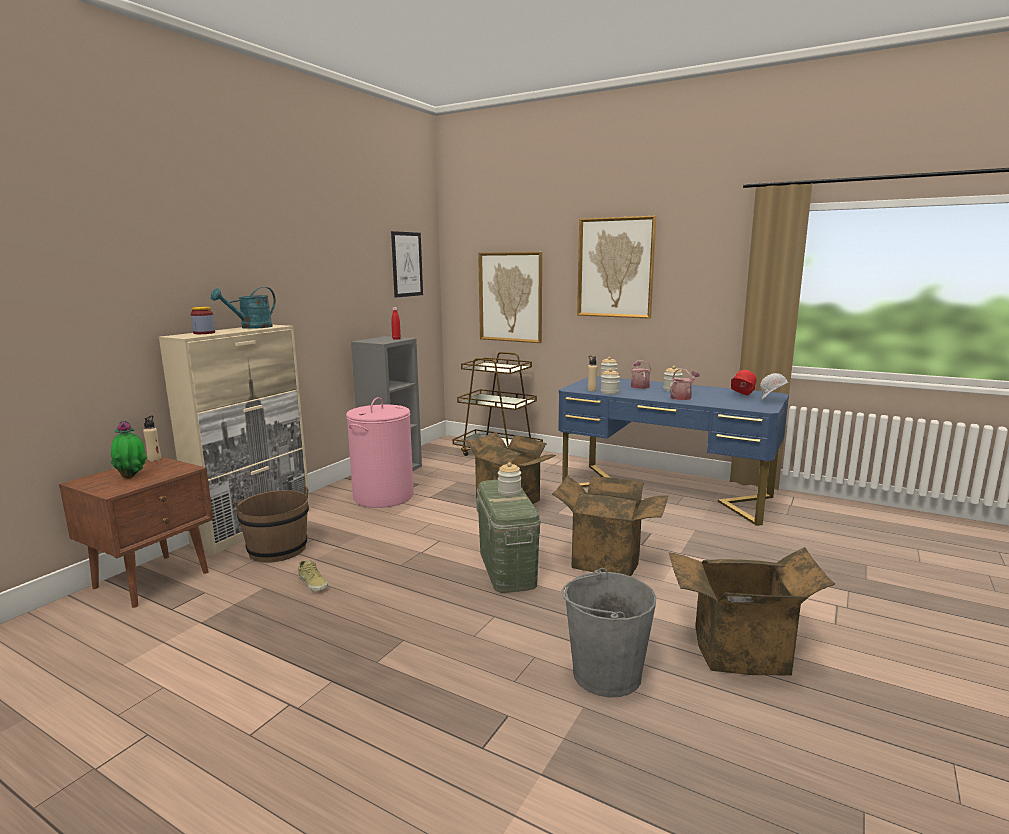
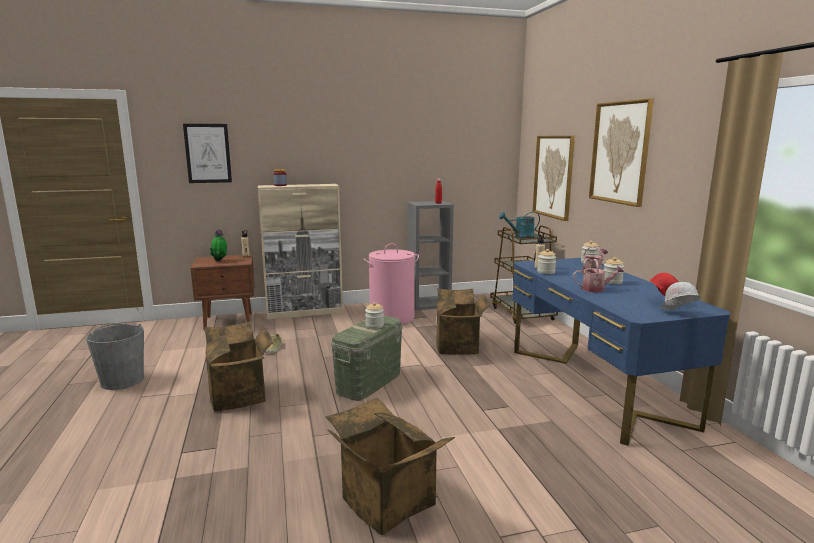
camera: 45 degrees right, 0 degrees up
(251, 327) = (315, 184): turquoise watering can -> turquoise watering can (520, 237)
(277, 549) = (292, 327): brown bucket -> none
(407, 264) = (477, 145): picture -> picture (208, 153)
(606, 674) = (291, 461): grey bucket -> grey bucket (122, 380)
(608, 558) = (438, 407): cardboard box -> cardboard box (240, 396)

